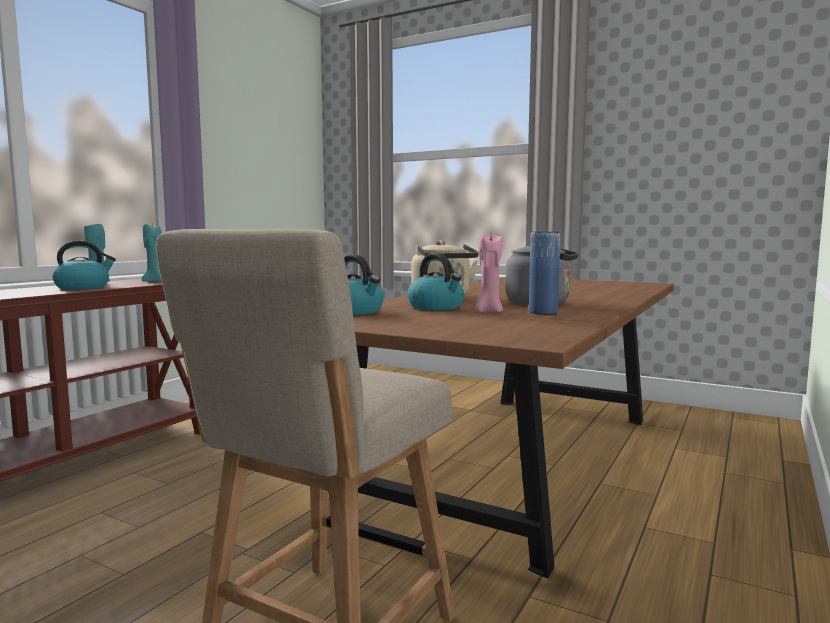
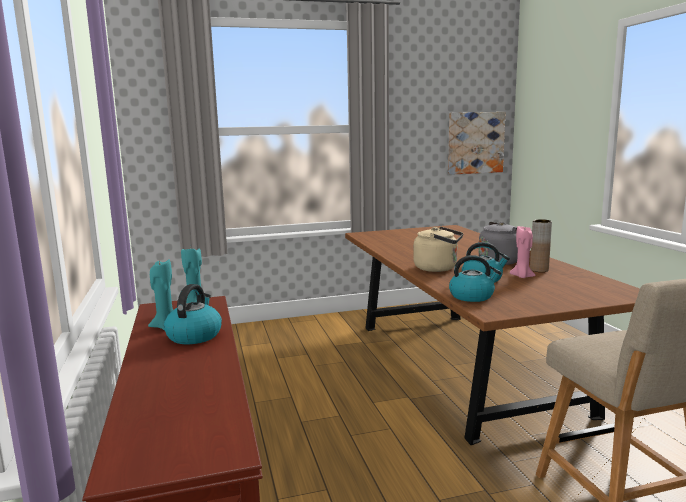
camera: 45 degrees left, 5 degrees up
(543, 312) = (539, 270): blue vase -> brown vase
(742, 160) = (475, 143): none -> picture

